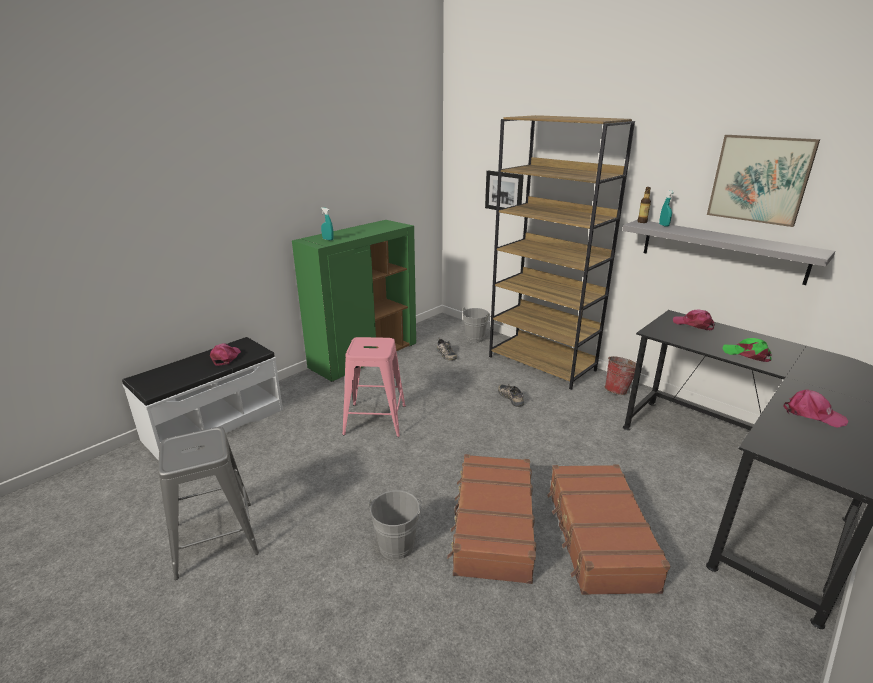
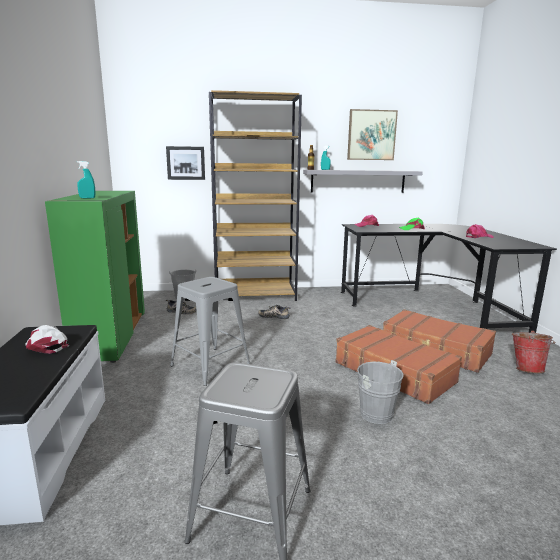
camera: 50 degrees left, 10 degrees down
(226, 357) = (46, 345): pink cap -> white cap
(375, 419) = (210, 365): pink stool -> grey stool
(619, 390) = (319, 292): bucket -> bucket (527, 369)

